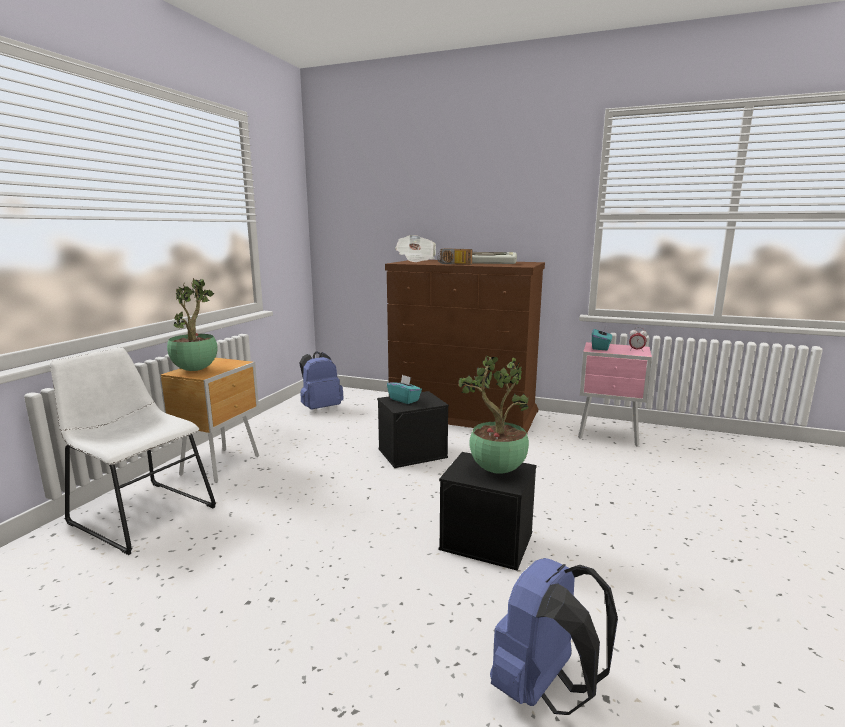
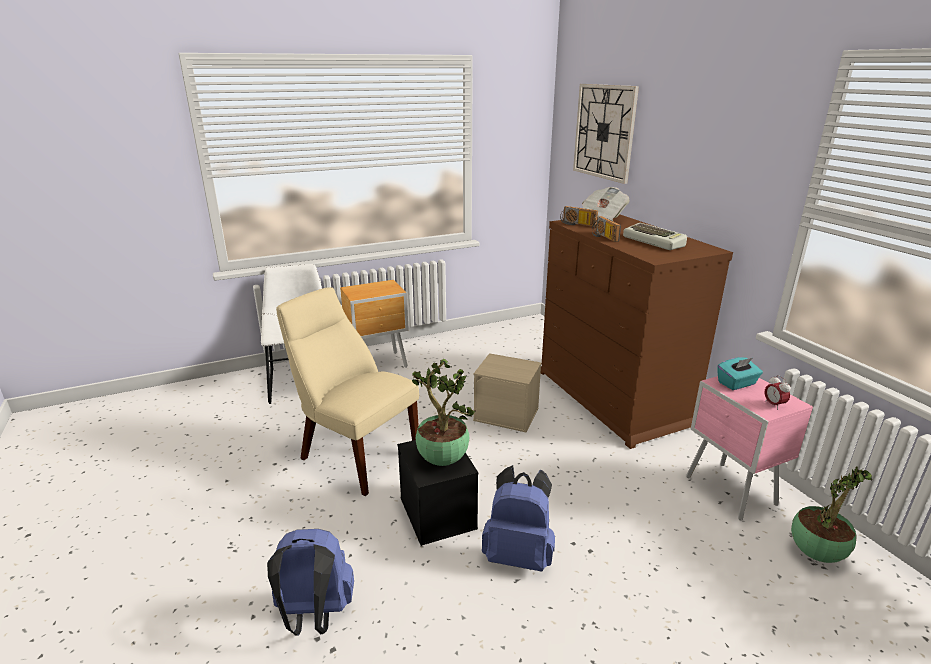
camera: 45 degrees right, 10 degrees up
(196, 369) = (362, 289): potted plant -> potted plant (816, 552)
(320, 408) = (506, 340): blue backpack -> blue backpack (519, 555)
(332, 542) = (356, 454): none -> beige chair
(382, 192) = (604, 132): none -> wall clock
(404, 400) = (504, 364): turquoise tissue box -> none
(411, 262) = (577, 224): none -> radio
(413, 453) = (507, 414): black storage box -> beige storage box

